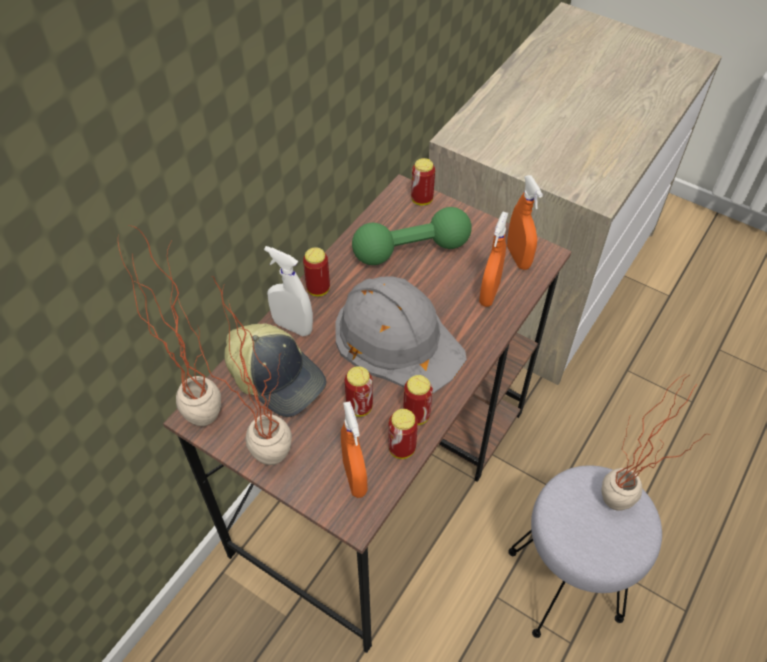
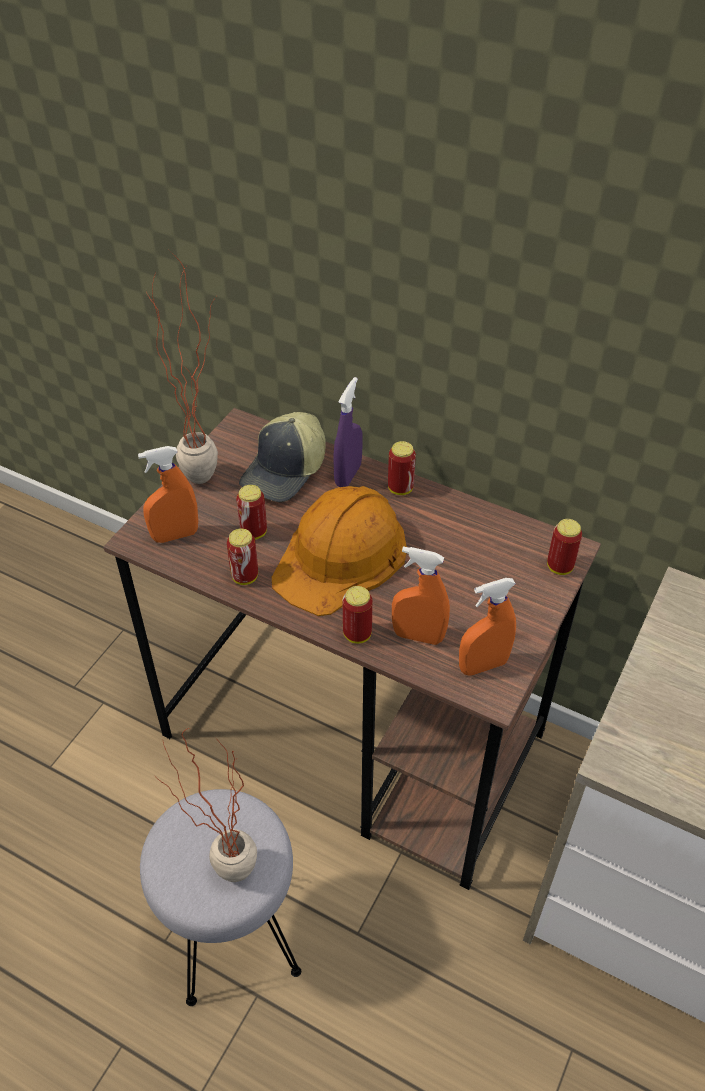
camera: 85 degrees right, 5 degrees down
(201, 406) = (251, 427): potted plant -> none
(293, 326) = (348, 475): white spray bottle -> purple spray bottle
(397, 338) = (341, 556): grey hard hat -> orange hard hat
(402, 448) = (206, 567): can -> can (357, 634)
(411, 250) = (473, 561): green dumbbell -> none

